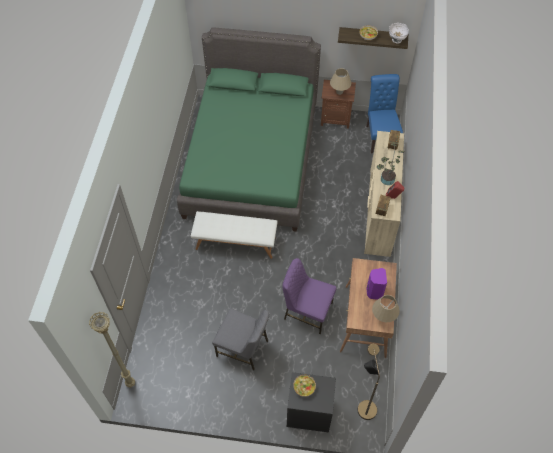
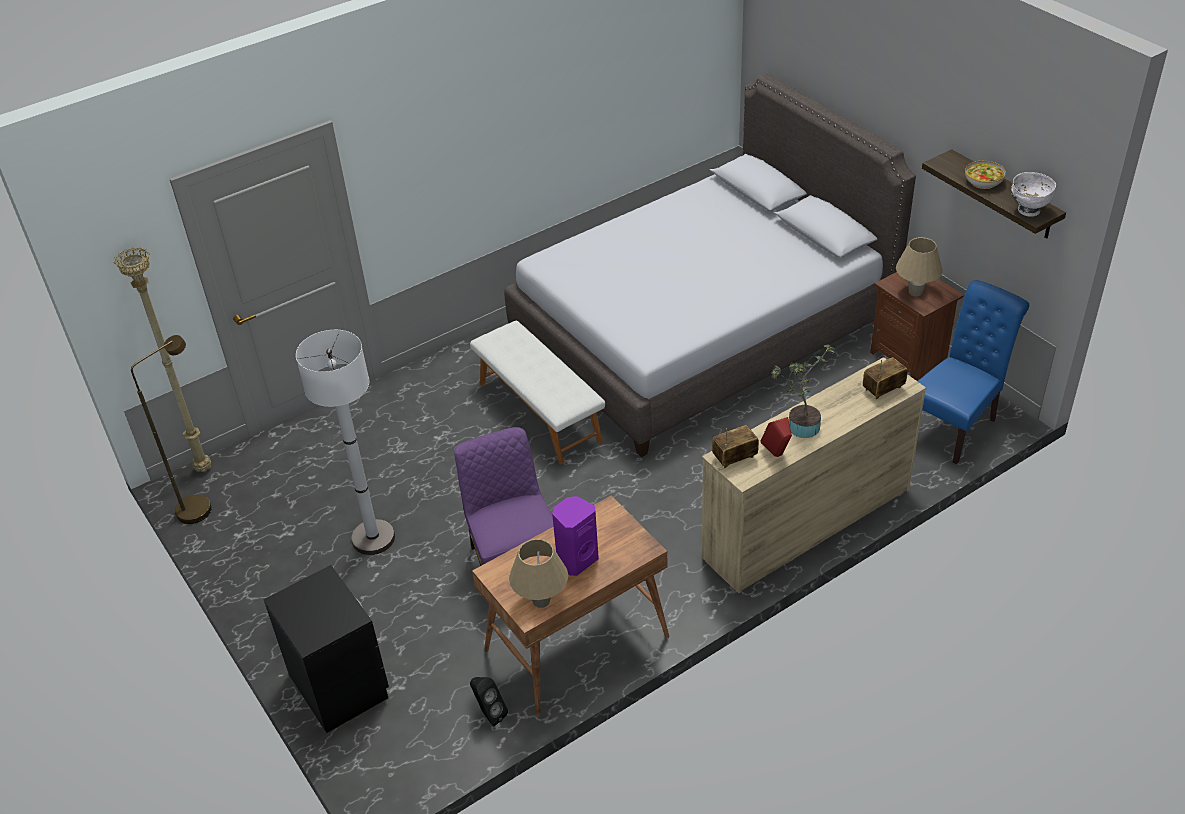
camera: 50 degrees right, 15 degrees down
(243, 348) = (373, 538): grey chair -> white floor lamp
(251, 160) = (700, 331): green bed -> grey bed
(304, 387) = (317, 595): bowl -> none
(365, 405) = (421, 748): brown floor lamp -> brown floor lamp (201, 504)

